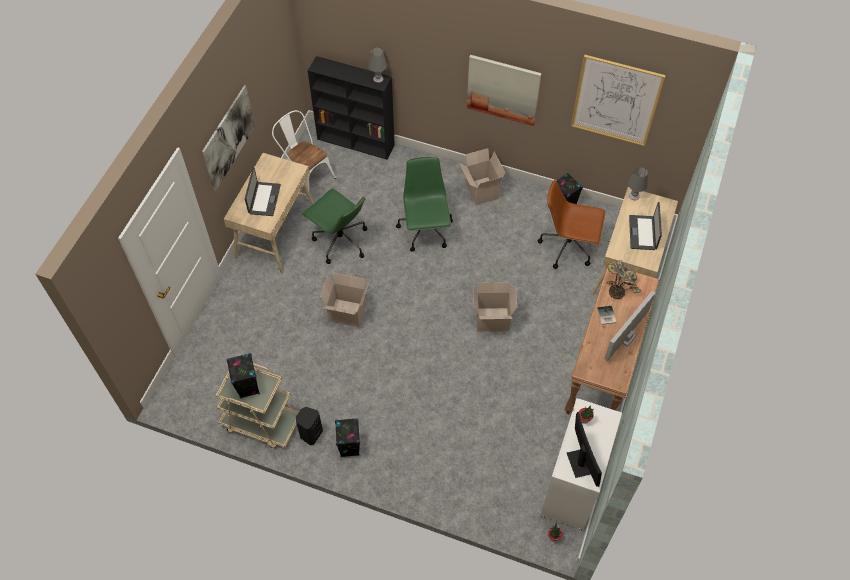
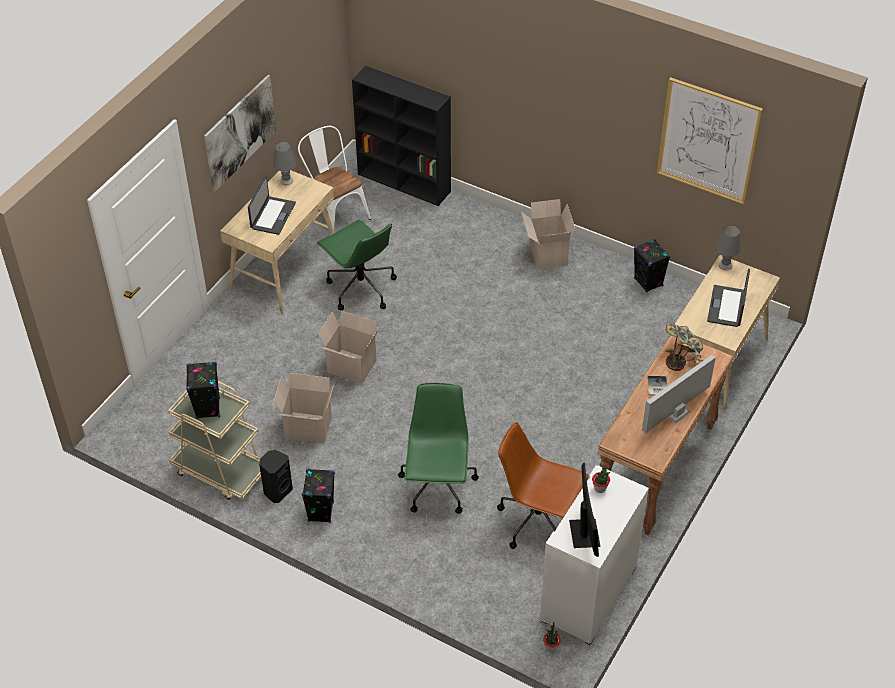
camera: 10 degrees right, 10 degrees down
(378, 78) = (434, 97): grey table lamp -> grey table lamp (286, 181)
(426, 231) = (468, 290): green office chair -> green office chair (438, 487)
(491, 320) = (528, 398): cardboard box -> cardboard box (307, 429)
(503, 89) = (578, 120): picture -> none
(568, 247) = (643, 329): brown office chair -> brown office chair (539, 522)

